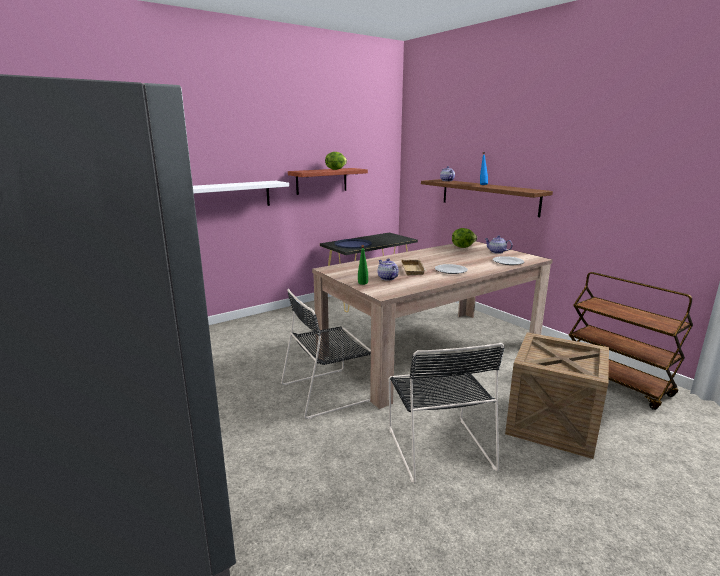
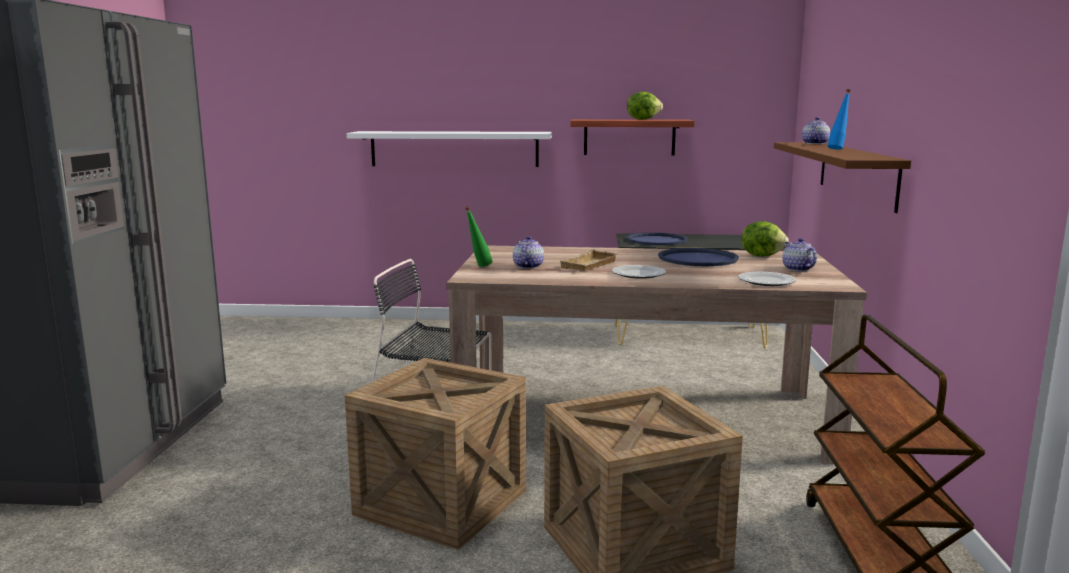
camera: 40 degrees right, 5 degrees down
(438, 446) = (441, 502): black chair -> crate
(444, 254) = (698, 259): none -> blue tray

